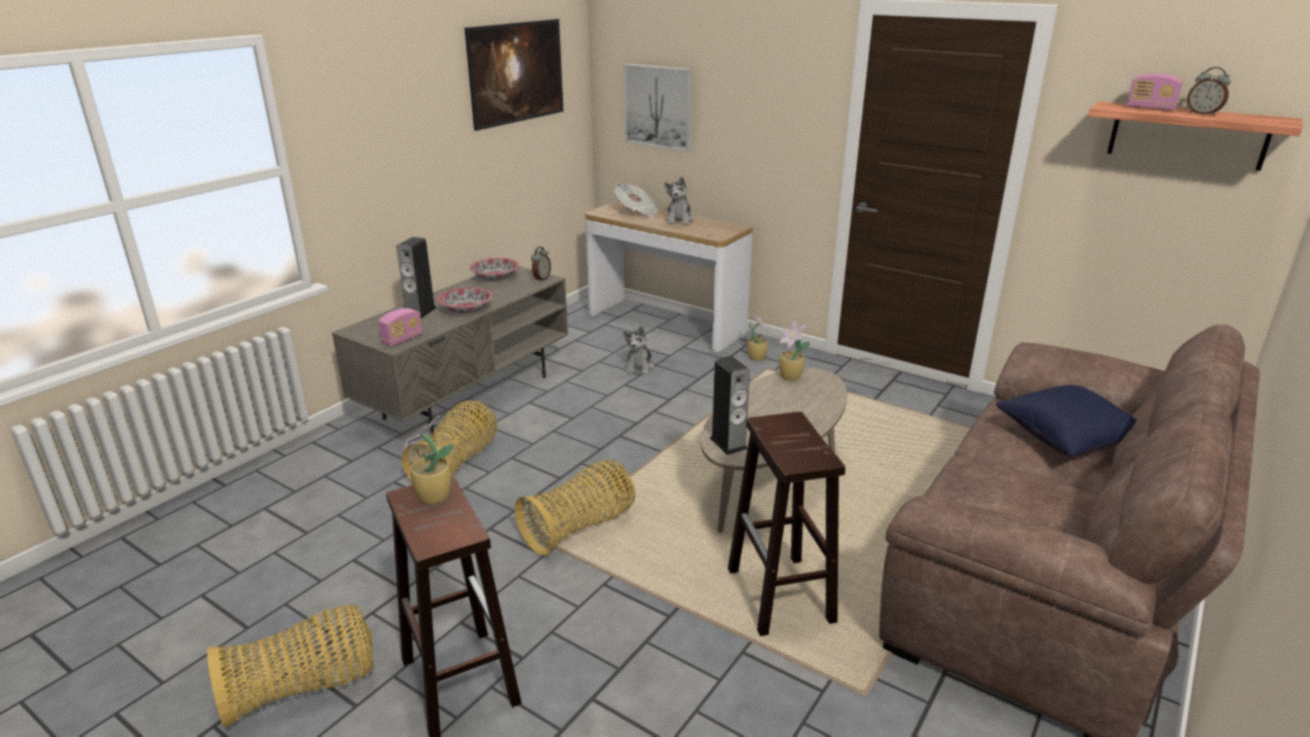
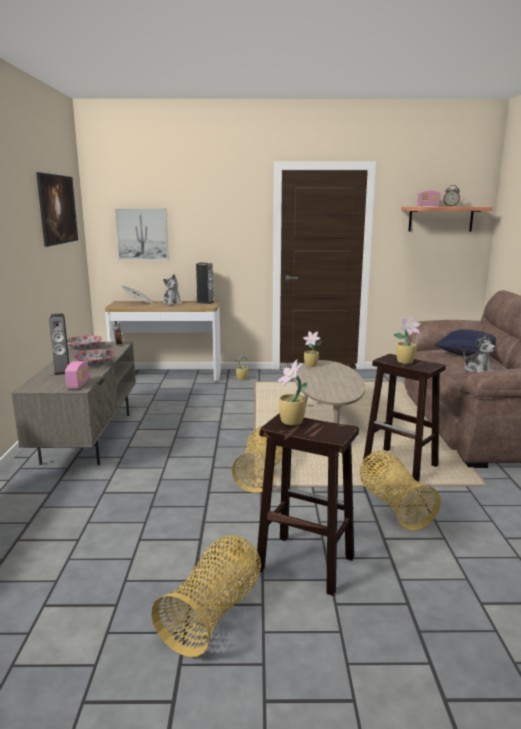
camera: 35 degrees left, 10 degrees down
(457, 464) = (136, 470): basket -> basket (393, 506)
(639, 367) = (182, 397): plush toy -> plush toy (478, 370)
(728, 443) = (329, 395): speaker -> speaker (205, 302)
(791, 438) = (406, 362): none -> potted plant

